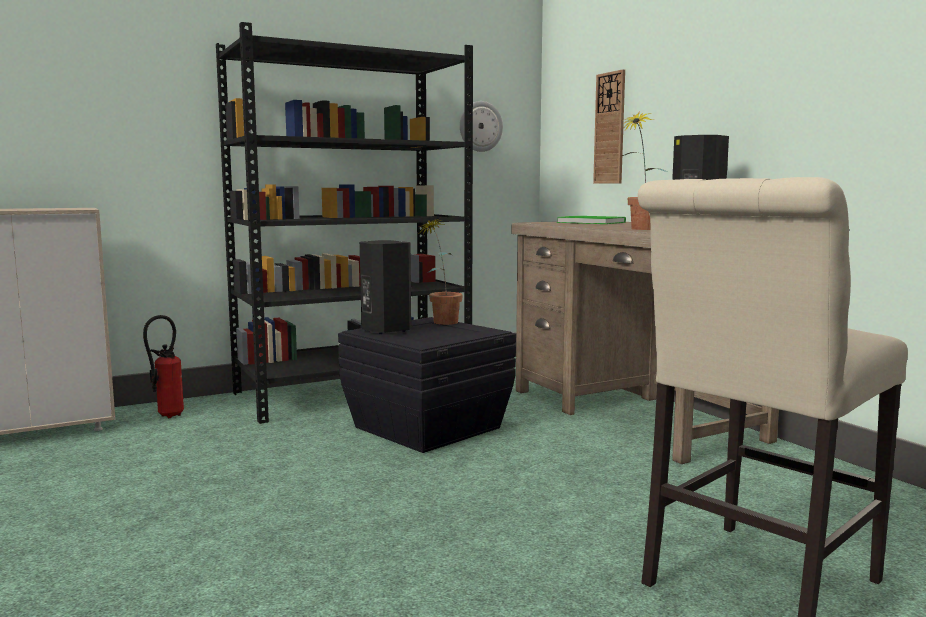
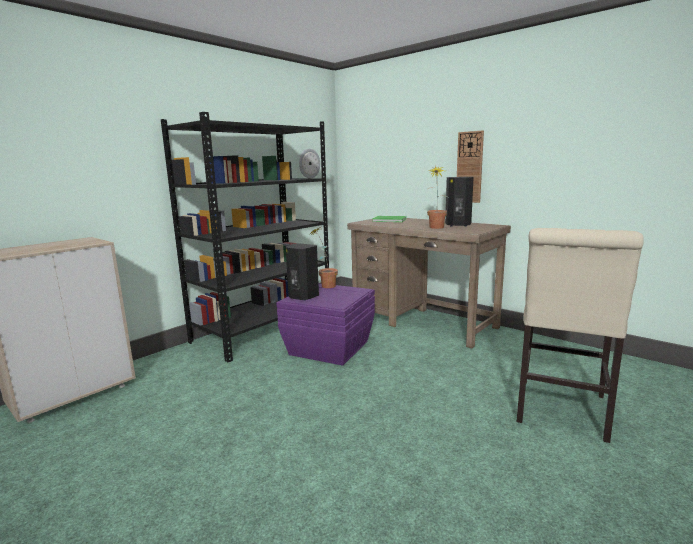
camera: 20 degrees left, 5 degrees up
(166, 416) = (160, 367): fire extinguisher -> none
(427, 427) = (329, 347): black storage box -> purple storage box
(610, 128) = (388, 165): wall clock -> wall clock (469, 167)

